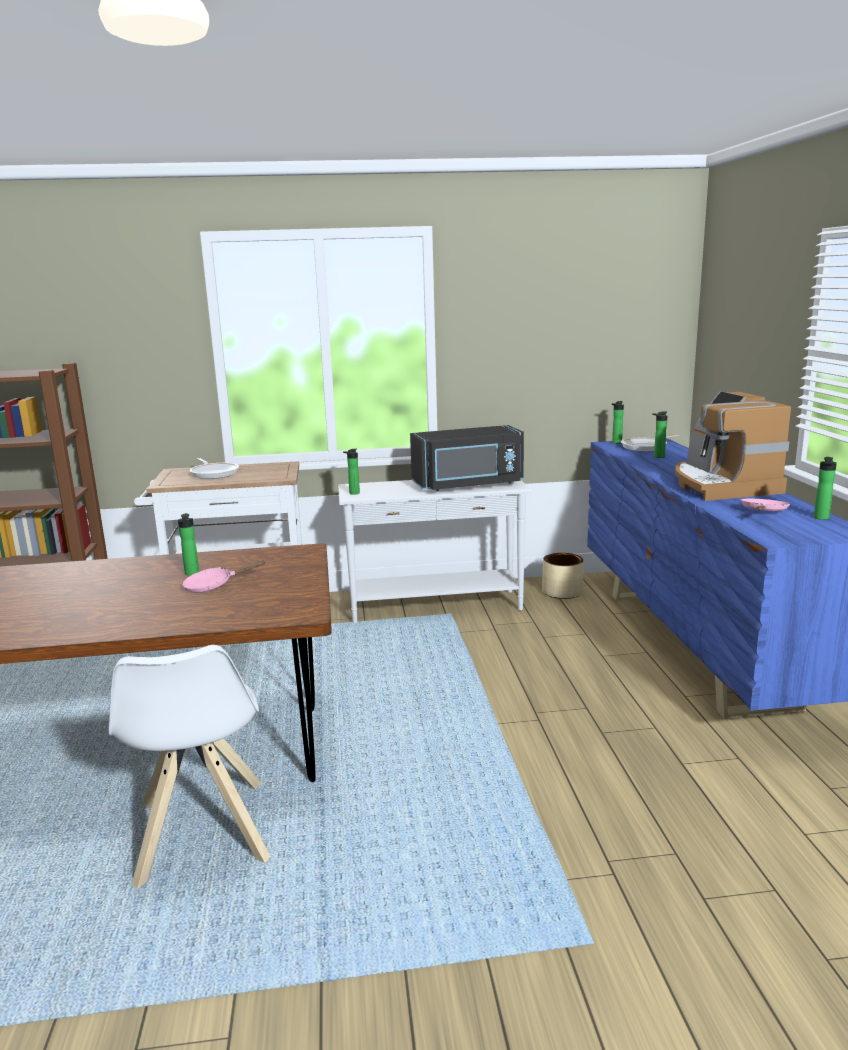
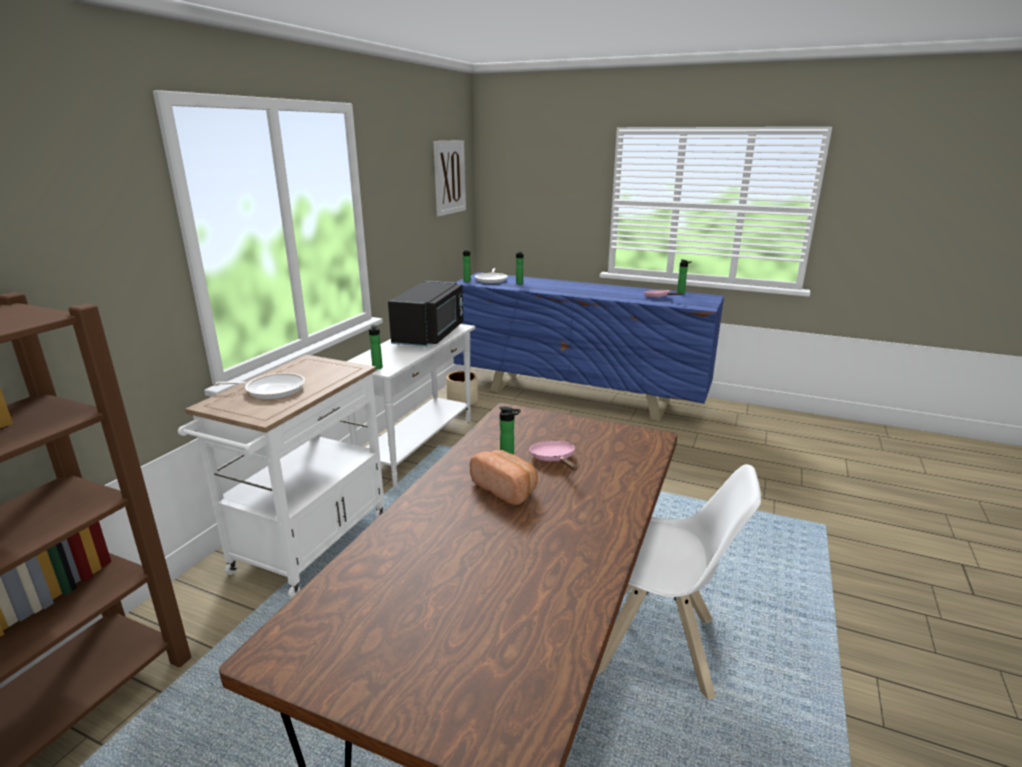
camera: 60 degrees left, 5 degrees up
(144, 582) = (506, 488): none -> bread
(214, 586) = (554, 459): pink frying pan -> pink frying pan turned 150 degrees clockwise
(625, 307) = (449, 177): none -> picture
(721, 486) = (601, 290): coffee machine -> none

